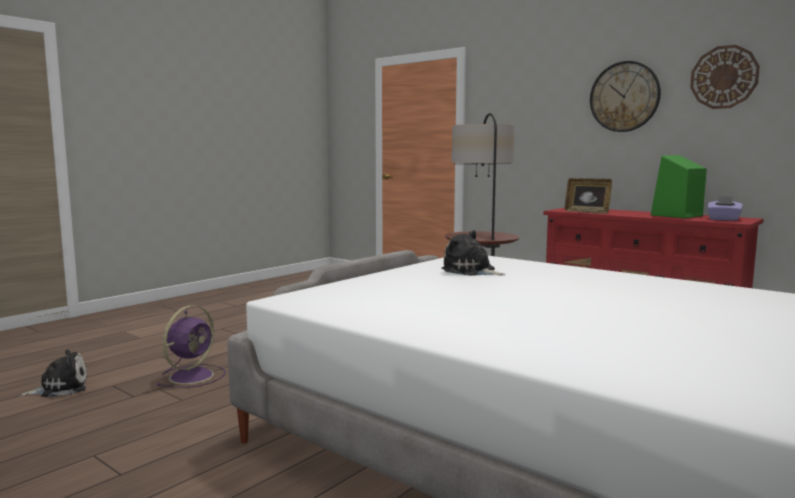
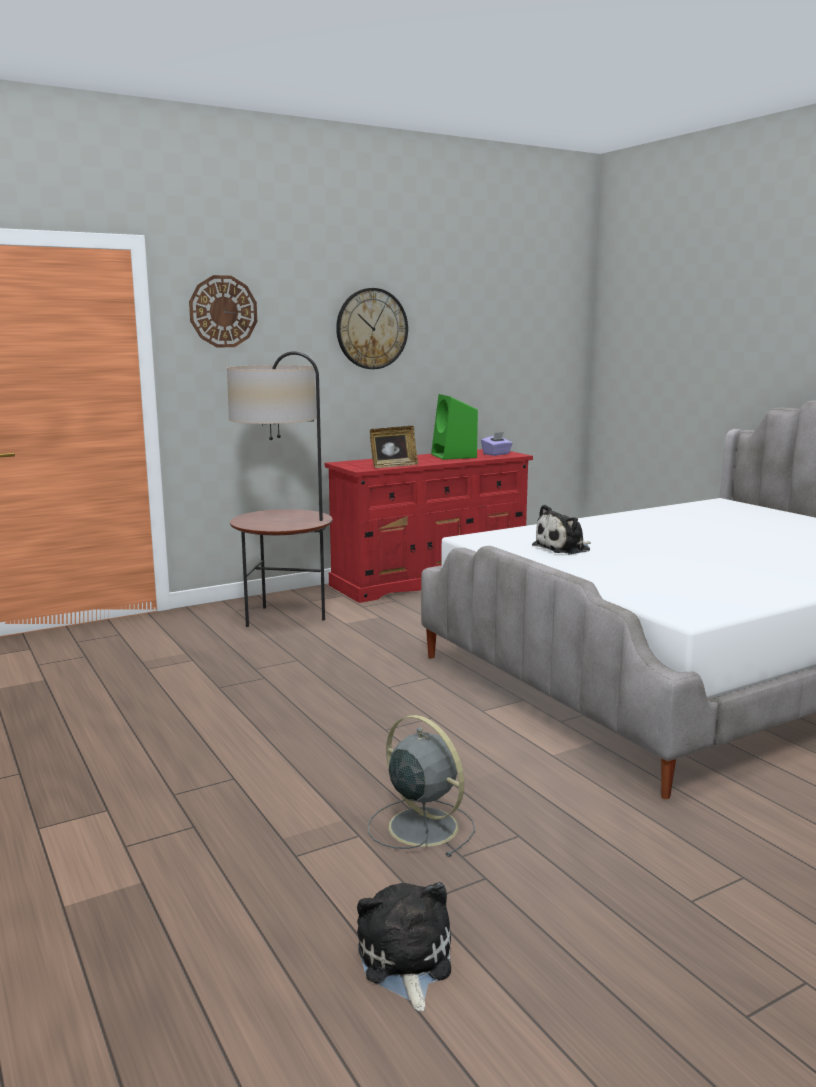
camera: 70 degrees left, 5 degrees up
(193, 376) = (420, 825): purple fan -> grey fan
(724, 77) = (456, 315): wall clock -> wall clock (223, 311)

